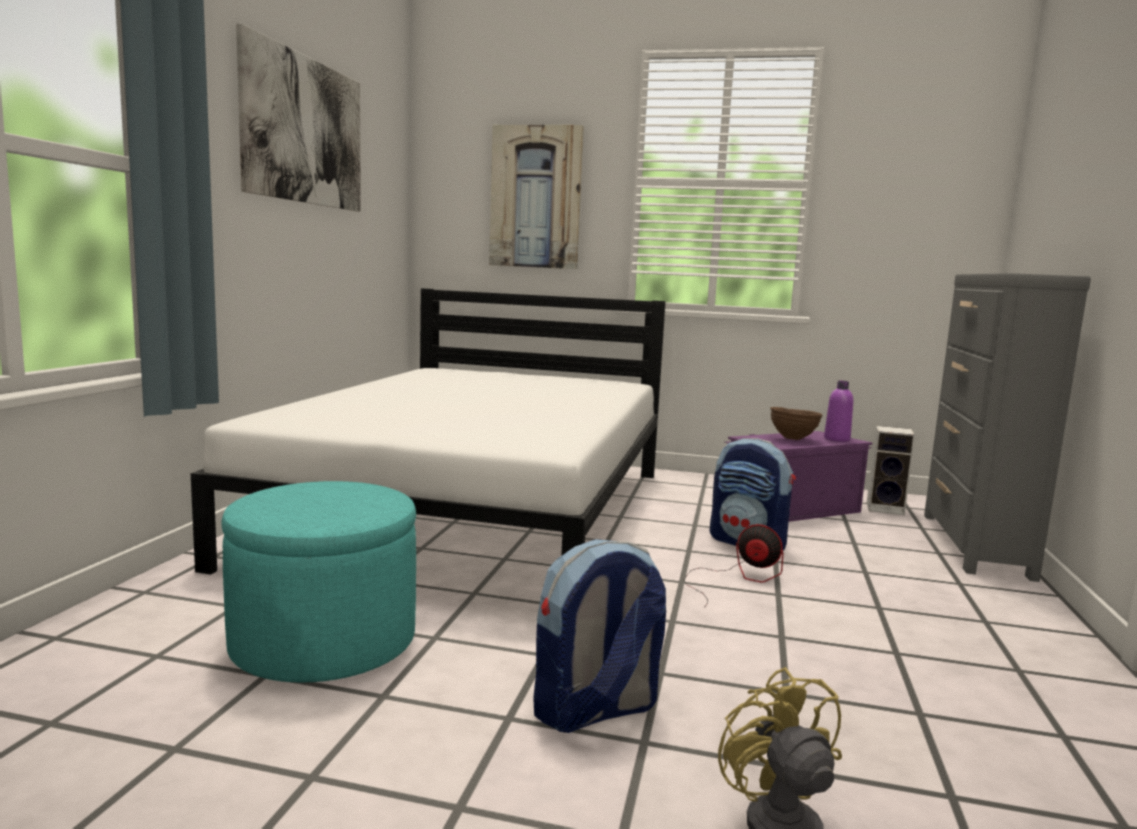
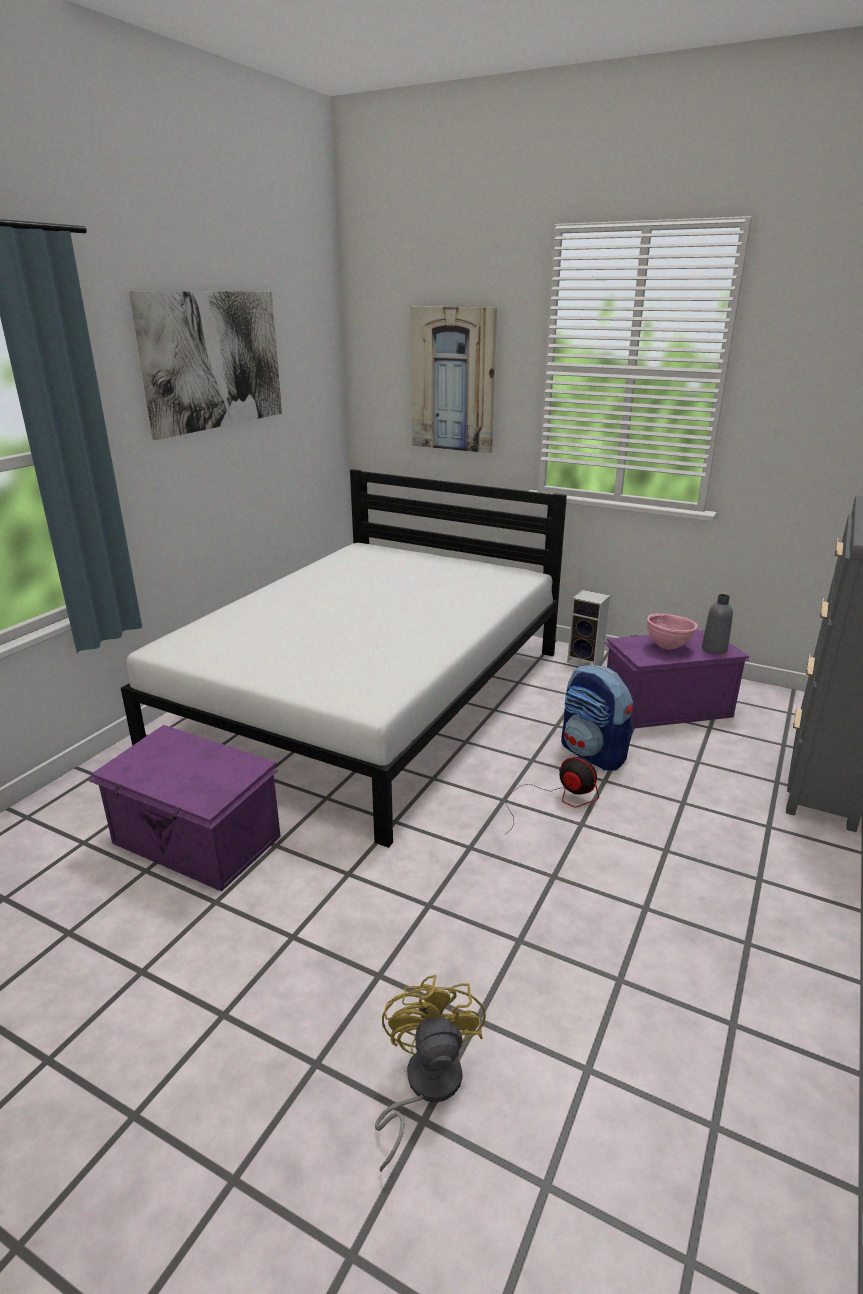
camera: 15 degrees right, 15 degrees up
(324, 642) = (196, 841): turquoise ottoman -> purple storage box
(595, 711) = (358, 938): backpack -> none
(793, 439) = (668, 647): brown bowl -> pink bowl
(837, 439) = (714, 649): purple bottle -> grey bottle
(886, 509) = (764, 713): speaker -> speaker (586, 660)

